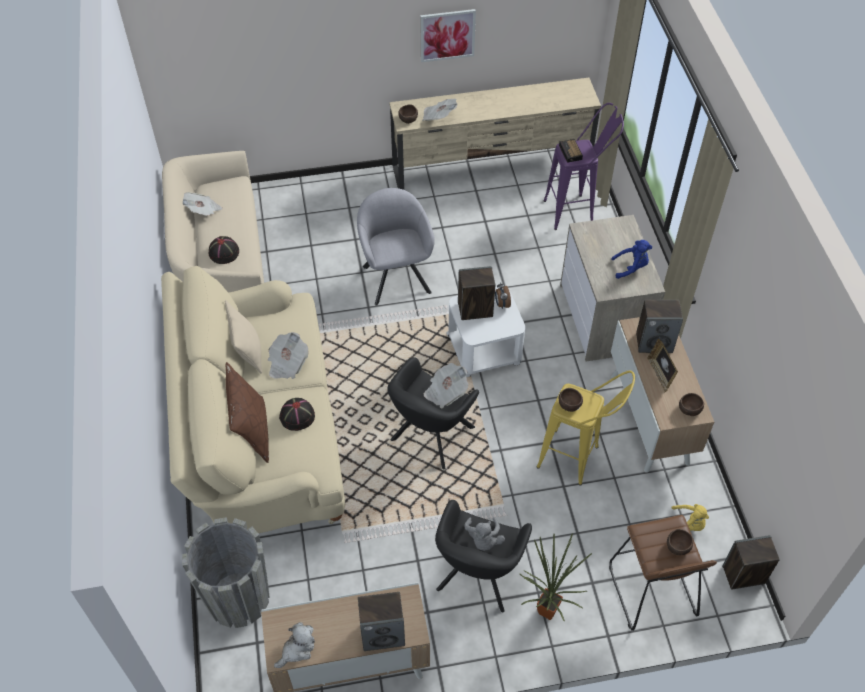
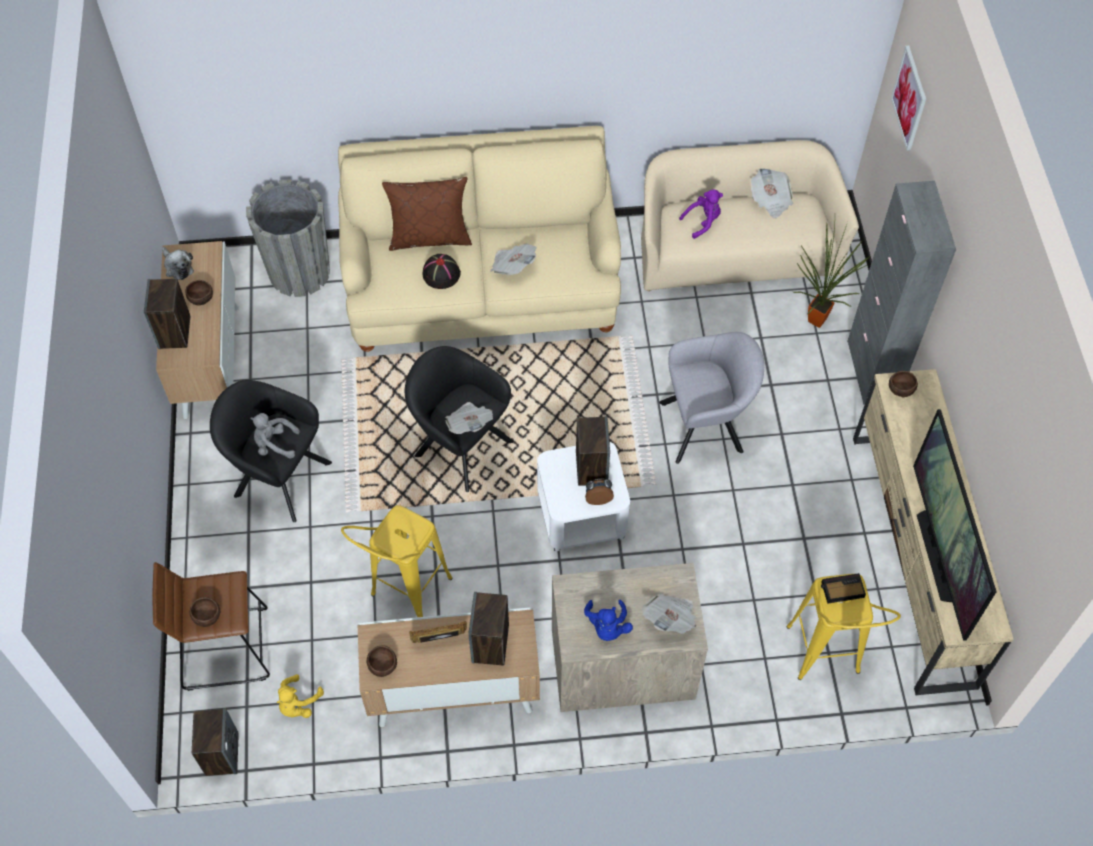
camera: 95 degrees right, 5 degrees up
(224, 252) = (702, 222): black hat -> purple plush toy
(248, 353) = (532, 232): beige pillow -> none
(339, 184) = (871, 371): none -> grey cabinet
(438, 117) = (906, 425): newspaper -> newspaper (670, 619)
(447, 35) = (985, 383): picture -> picture (909, 98)
(538, 106) = (938, 556): none -> television
(544, 609) = (228, 535): potted plant -> potted plant (819, 318)
(569, 403) = (403, 523): brown bowl -> brown bowl (201, 298)
(576, 211) = (825, 661): purple stool -> yellow stool

